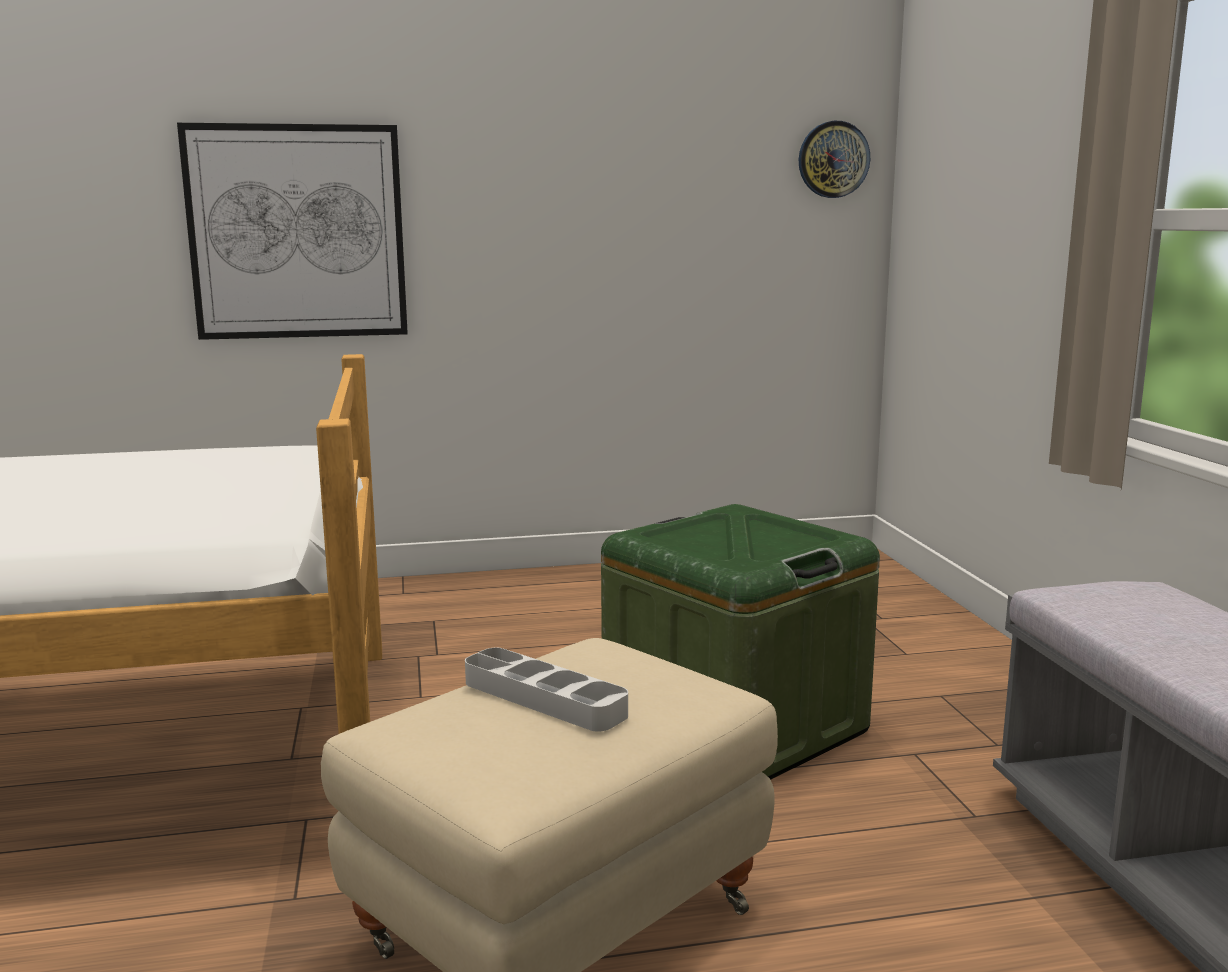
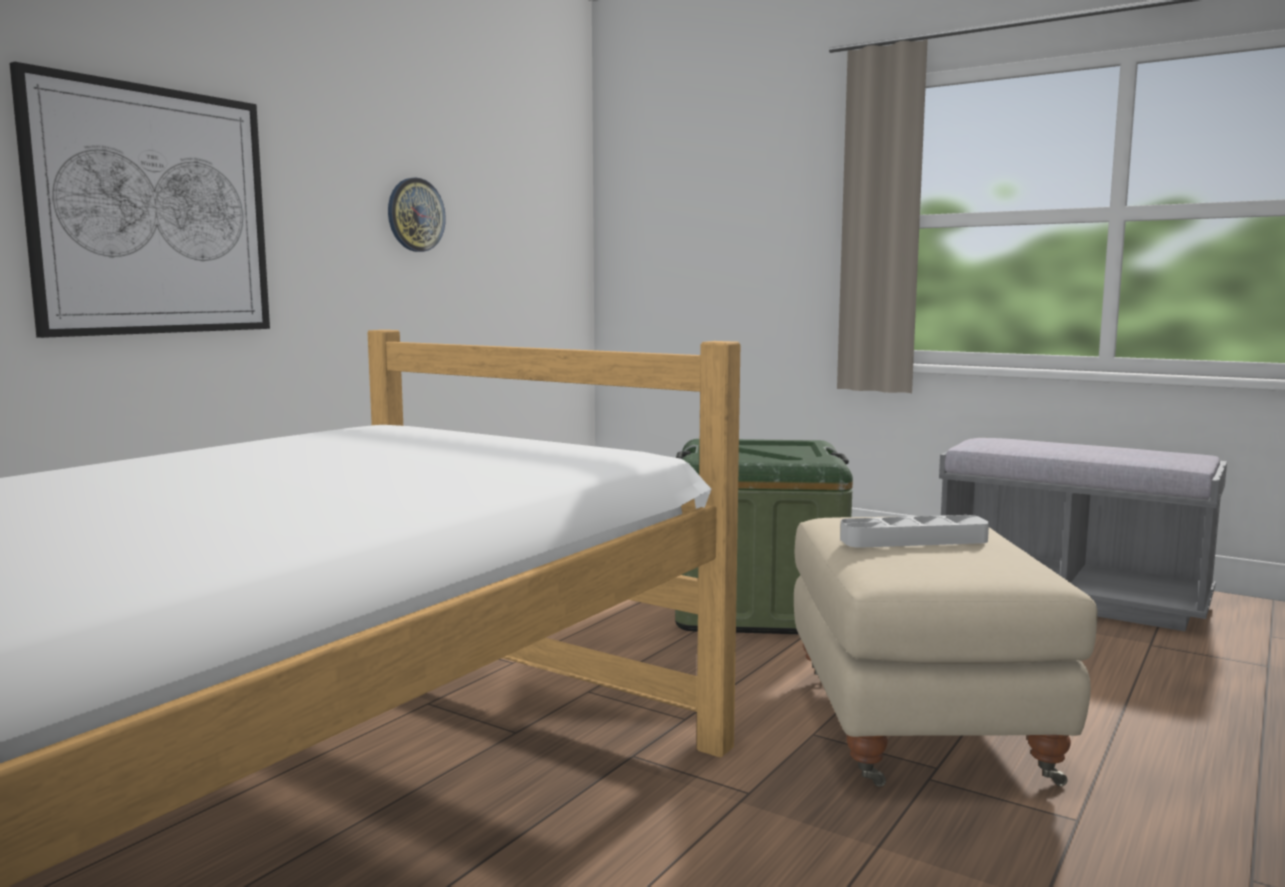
camera: 45 degrees left, 5 degrees down
(833, 159) = (562, 183): wall clock -> wall clock (415, 215)

